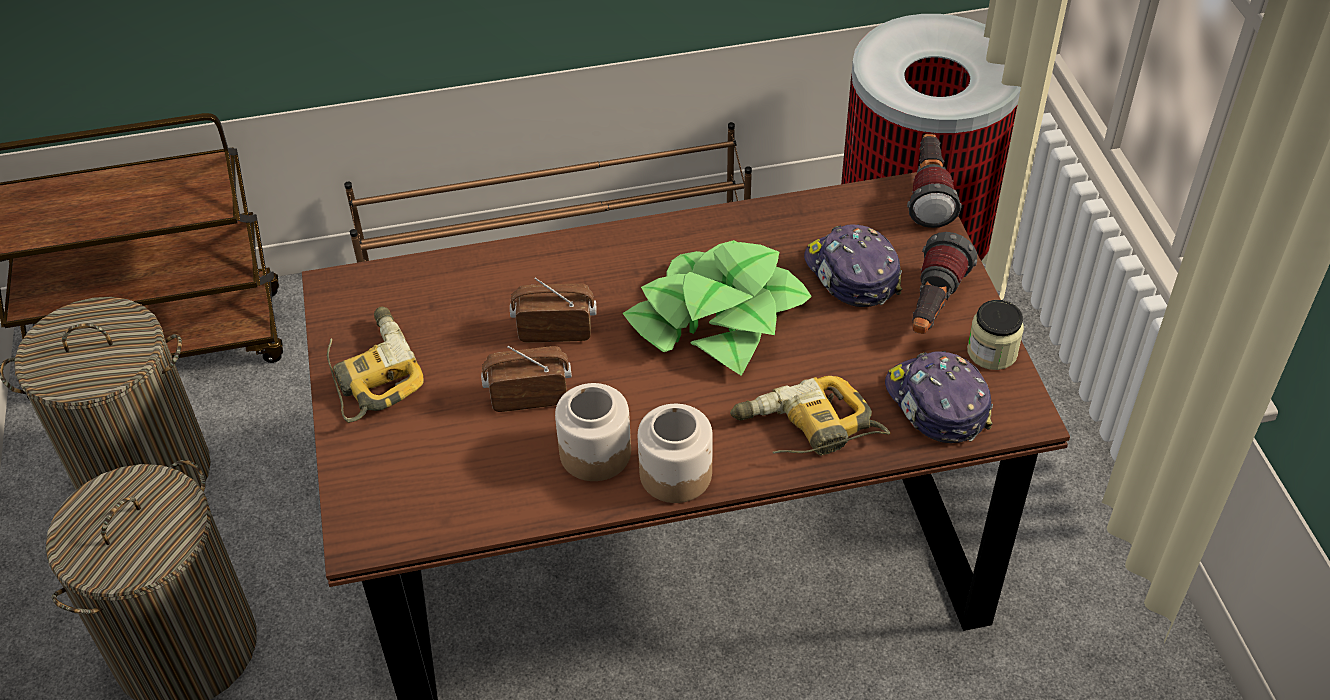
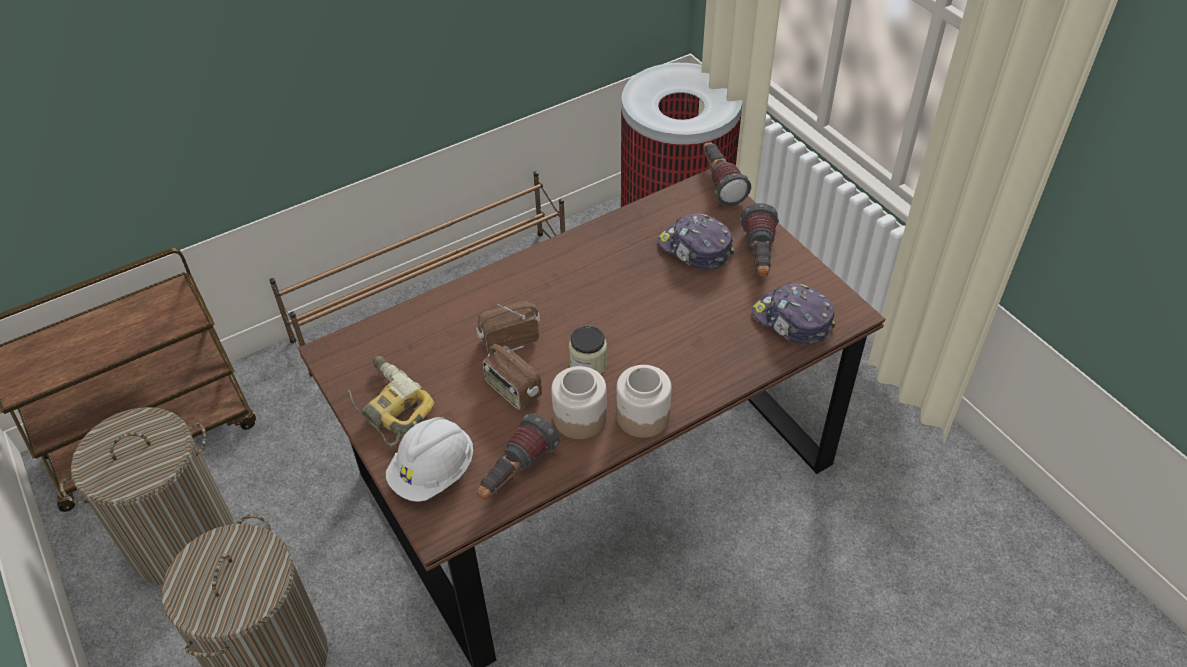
camera: 20 degrees left, 0 degrees up
(387, 469) = (433, 473): none -> white hard hat
(483, 499) = (515, 474): none -> flashlight
(529, 395) = (512, 390): radio -> radio turned 105 degrees counterclockwise
(717, 319) = (619, 302): potted plant -> none
(807, 430) = (716, 361): power drill -> none
(992, 352) = (810, 277): jar -> jar (588, 364)

